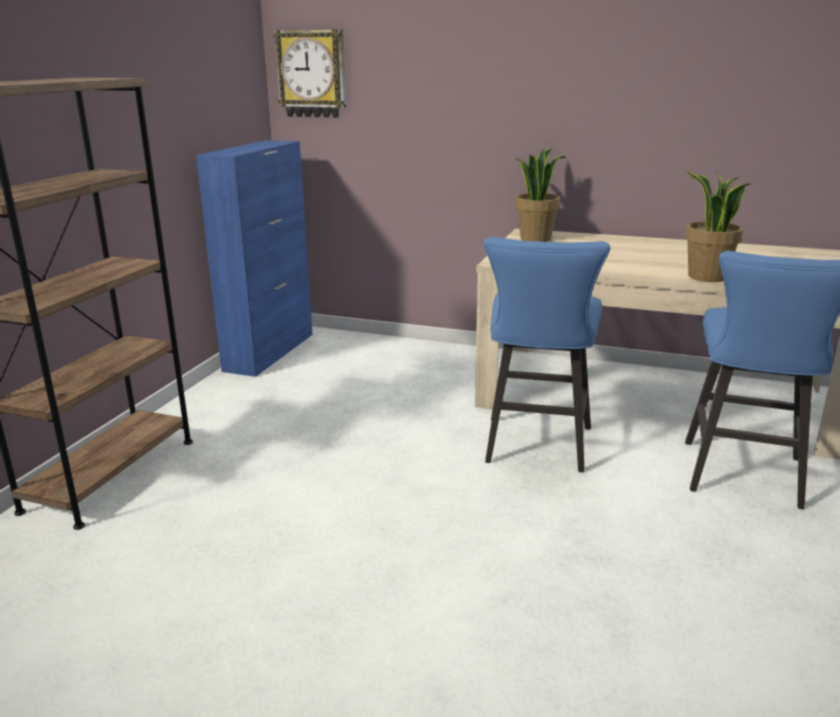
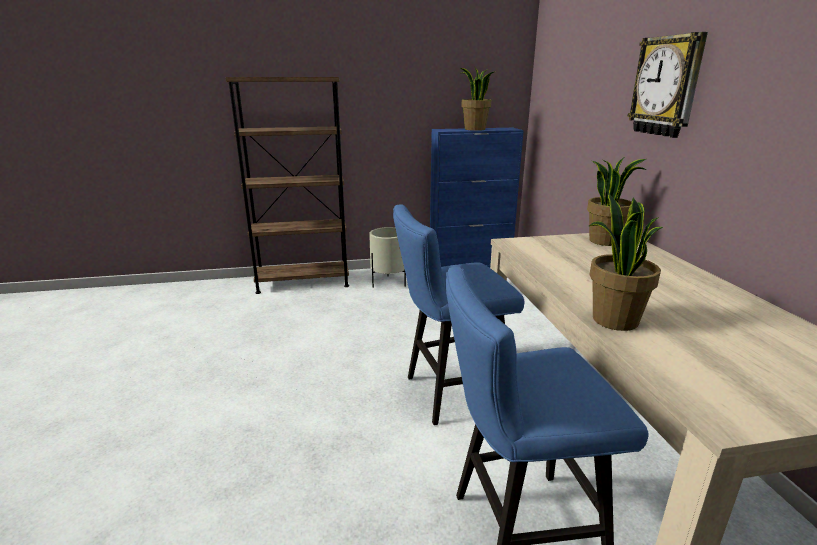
camera: 60 degrees right, 0 degrees up
(230, 411) = (388, 283): none -> beige planter
(250, 147) = (474, 129): none -> potted plant
(312, 74) = (547, 81): wall clock -> wall clock (667, 86)

